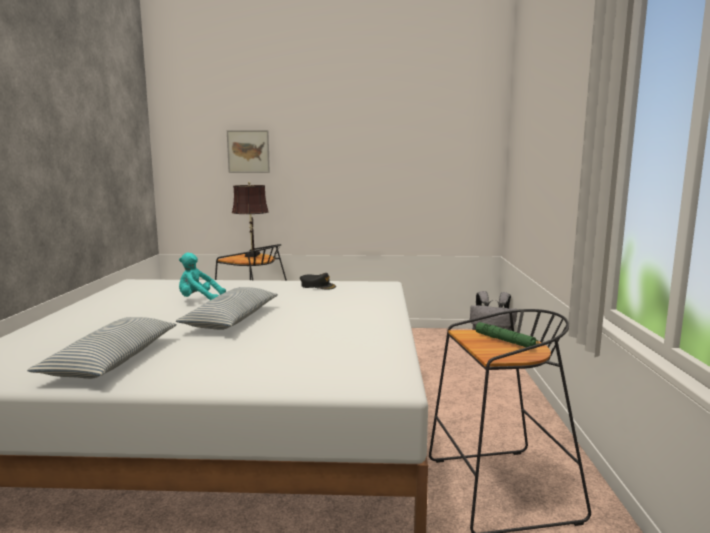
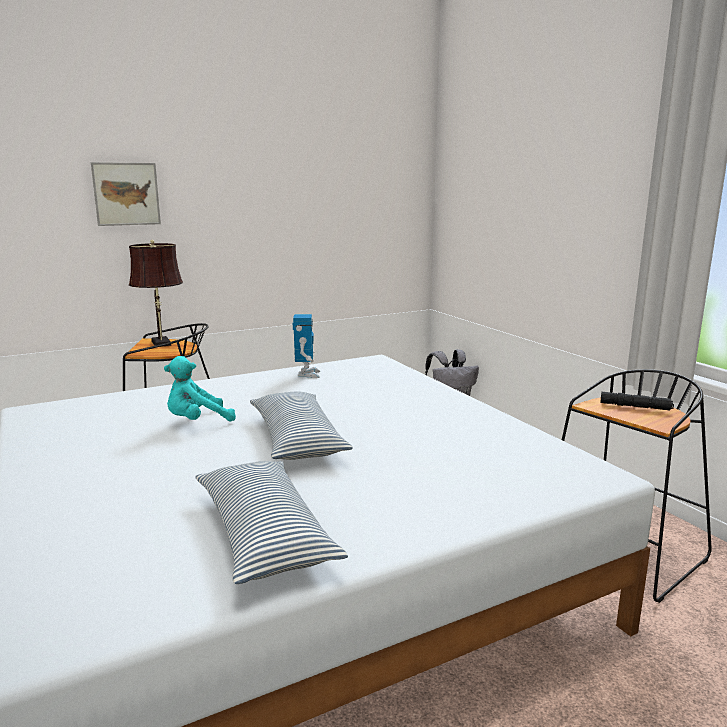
camera: 30 degrees left, 5 degrees up
(318, 286) = (307, 374): black cap -> toy robot
(505, 341) = (635, 406): green flashlight -> black flashlight

